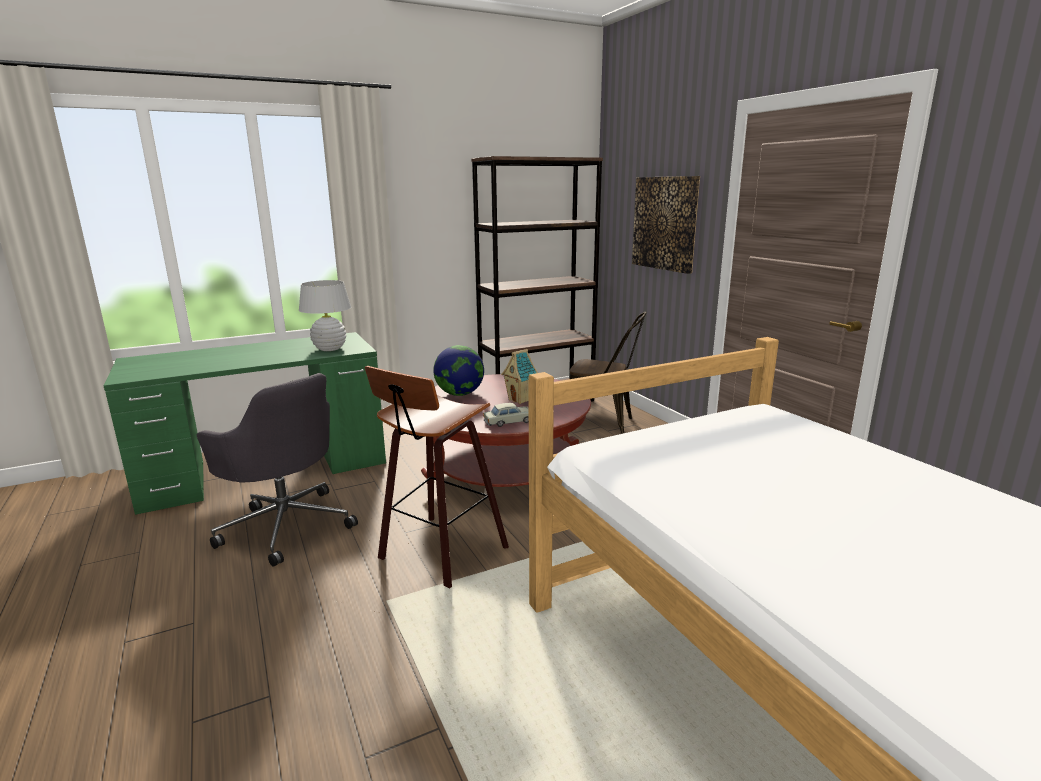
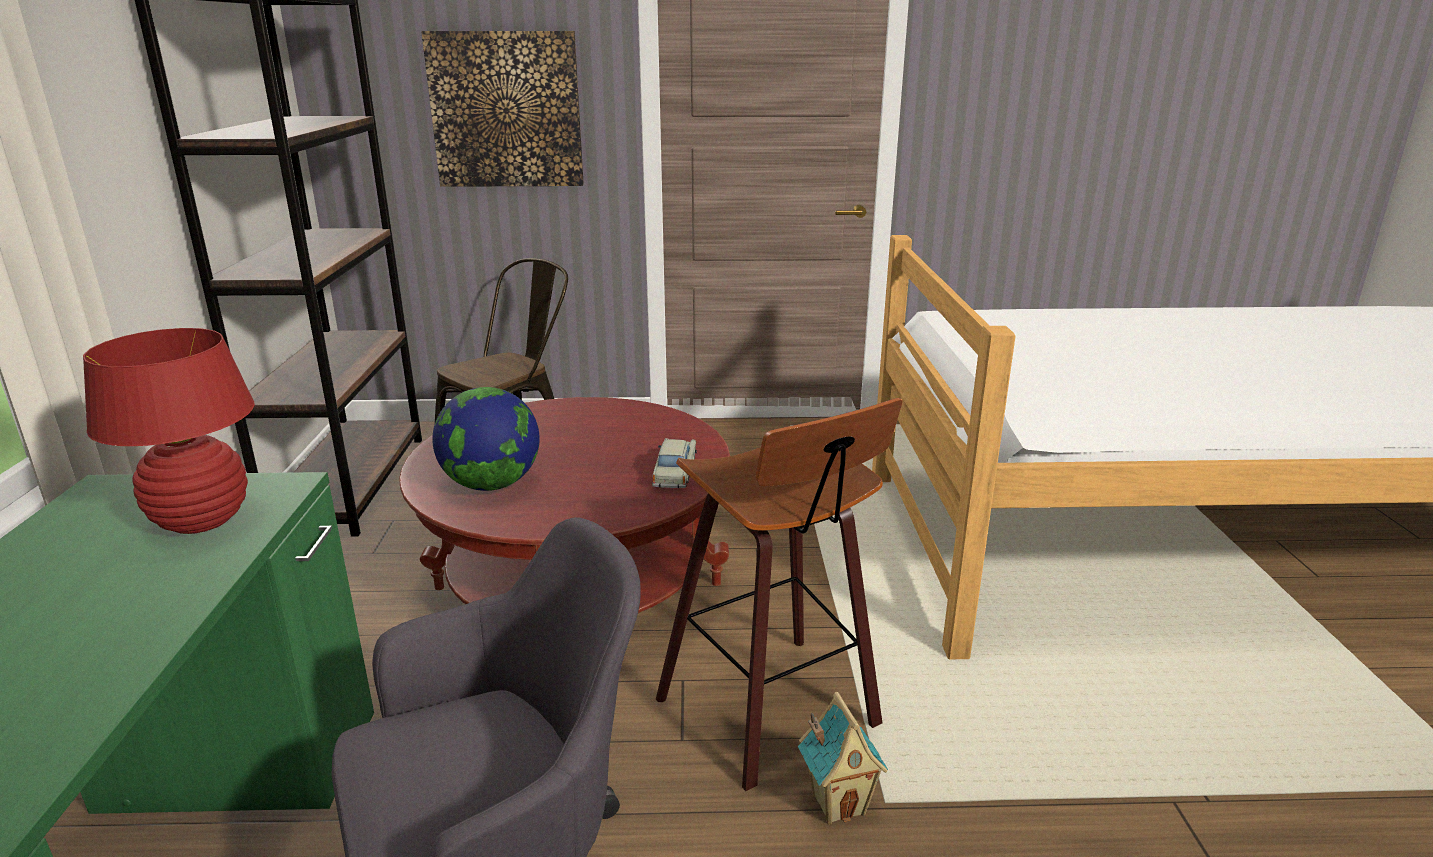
camera: 65 degrees left, 5 degrees up
(329, 349) = (201, 521): white table lamp -> red table lamp
(521, 400) = (590, 444): toy house -> toy house (838, 803)

